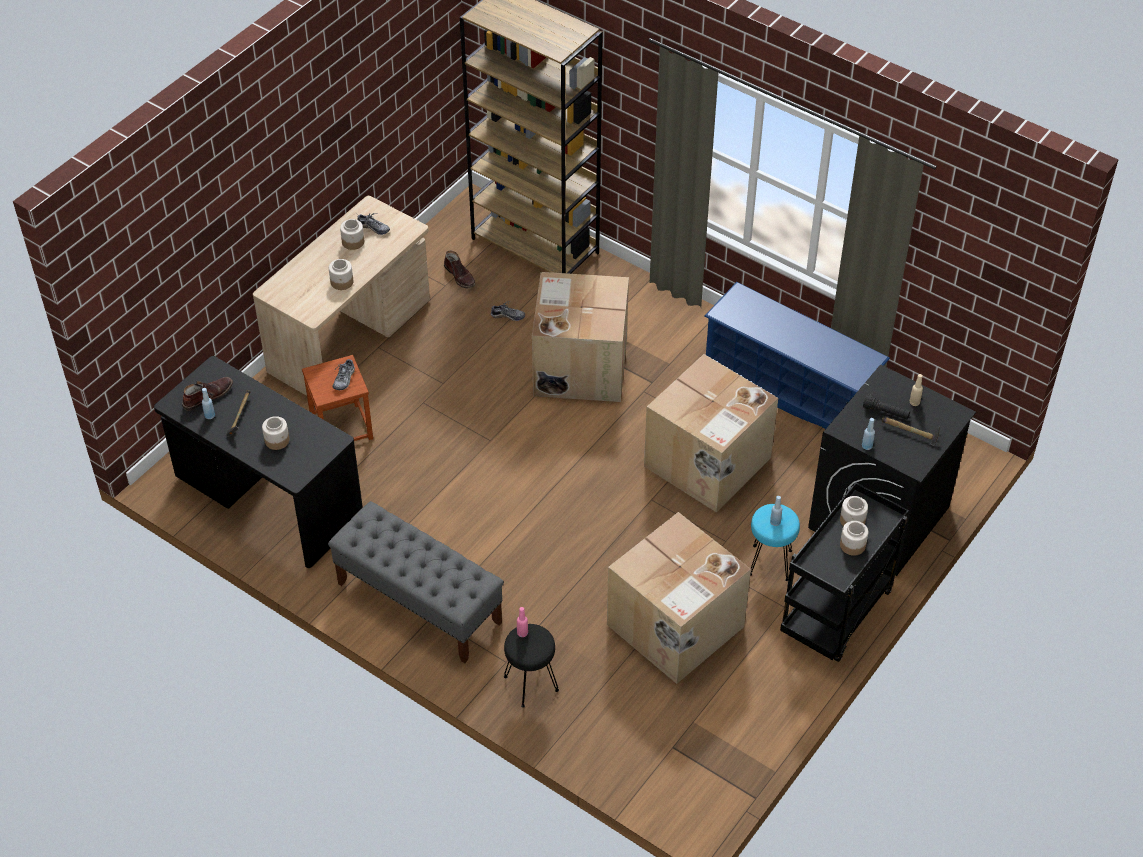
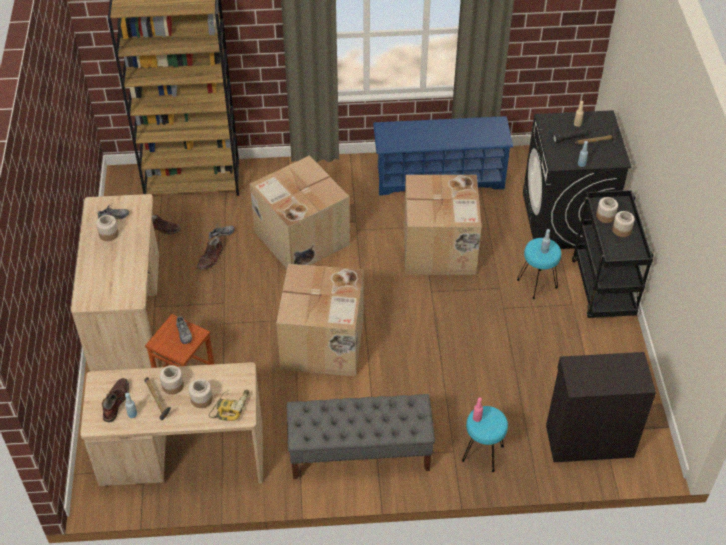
camera: 40 degrees left, 0 degrees up
(267, 499) = (182, 456): black desk -> beige desk
(293, 463) = (230, 406): none -> power drill
(342, 282) = (130, 265): jar -> jar (173, 385)
(474, 333) = (211, 258): none -> brown boot
(530, 684) = (482, 454): black stool -> turquoise stool
(648, 745) = (588, 440): none -> black cabinet
(675, 627) = (527, 358): cardboard box -> cardboard box (323, 344)

